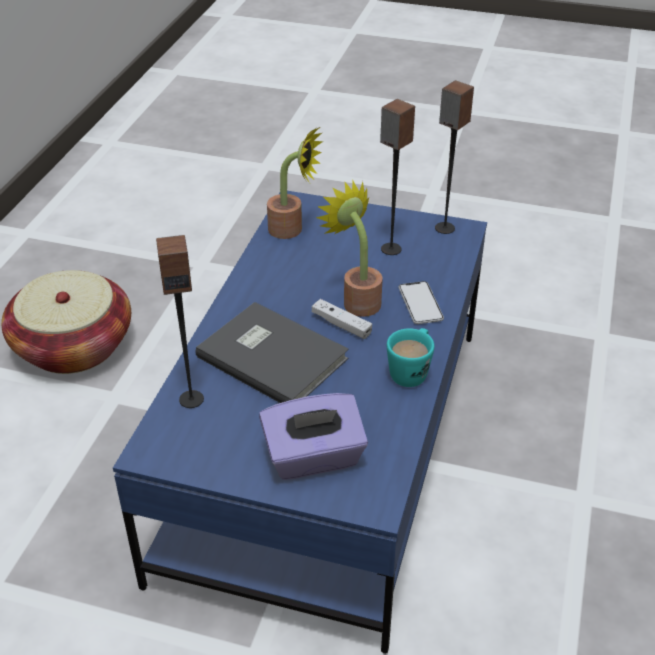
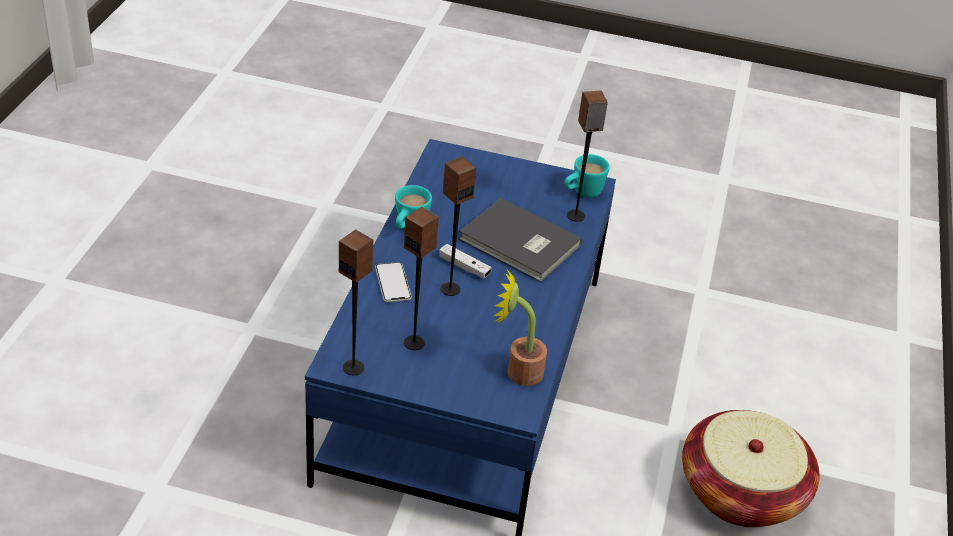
camera: 175 degrees right, 0 degrees up
(172, 437) = (582, 193): none -> turquoise mug
(314, 458) = (482, 176): purple tissue box -> none
(357, 300) = (450, 289): potted plant -> speaker

